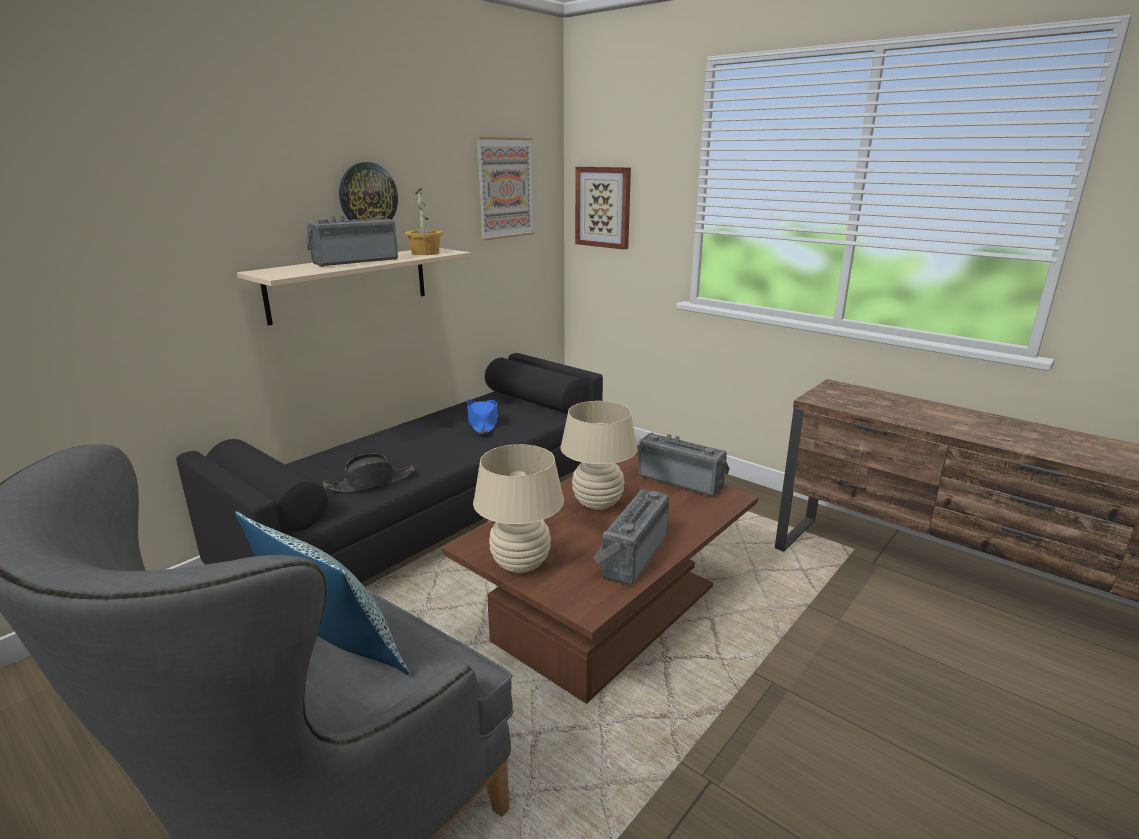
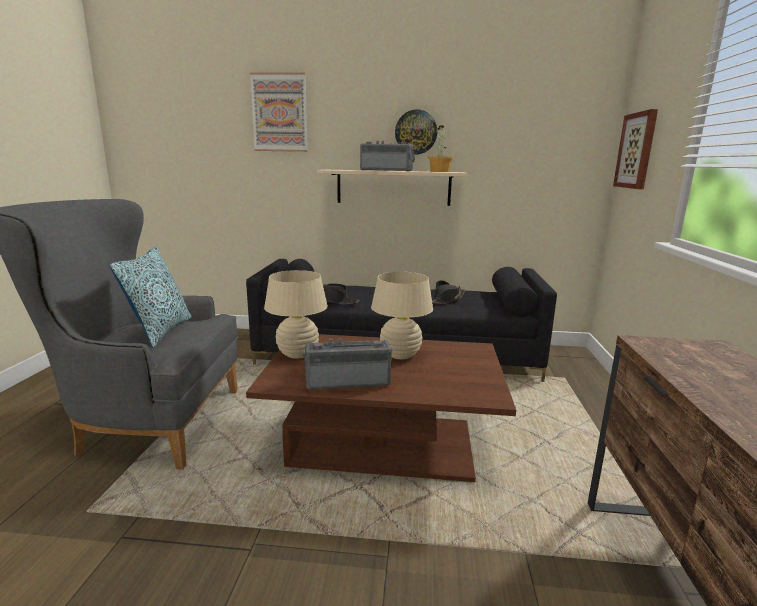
camera: 55 degrees right, 5 degrees down
(482, 422) = (446, 300): blue hat -> black hat
(505, 188) = (544, 133): picture -> picture (279, 113)
(682, 480) = (484, 373): radio -> none

